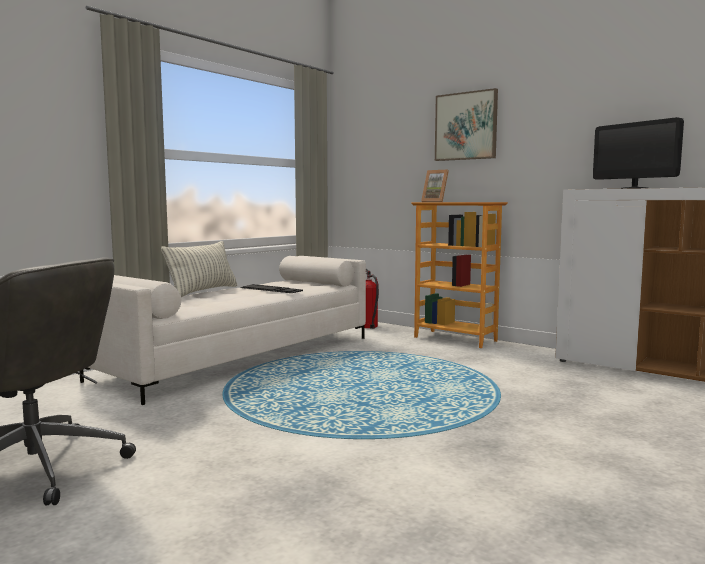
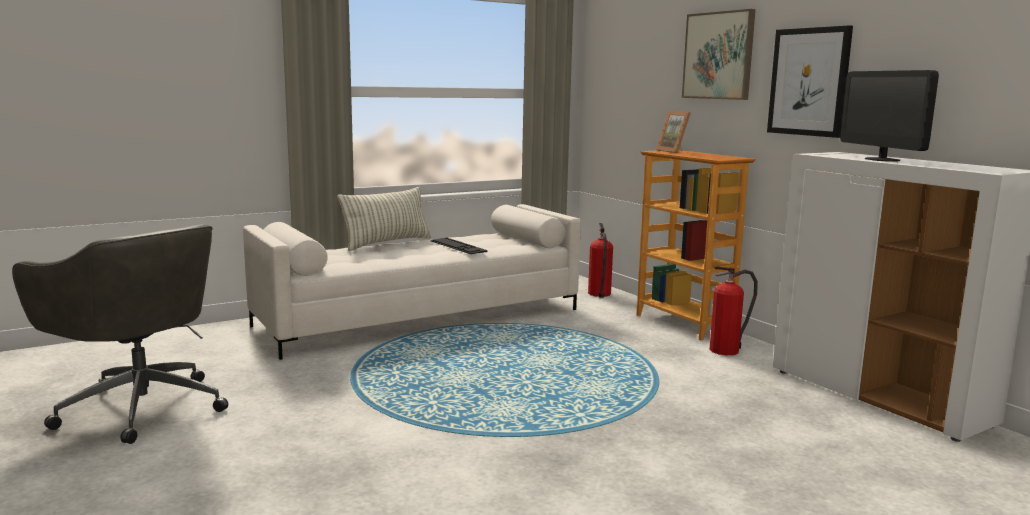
camera: 20 degrees right, 5 degrees up
(506, 352) = (726, 349): none -> fire extinguisher
(550, 140) = (809, 82): none -> picture

